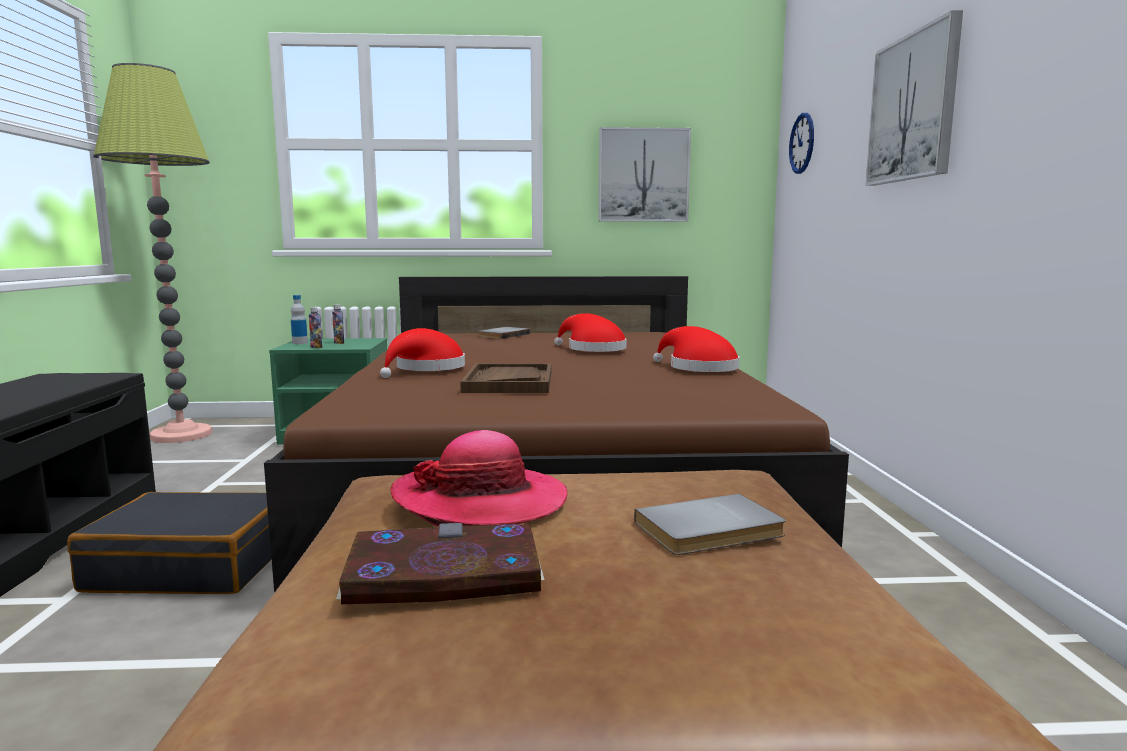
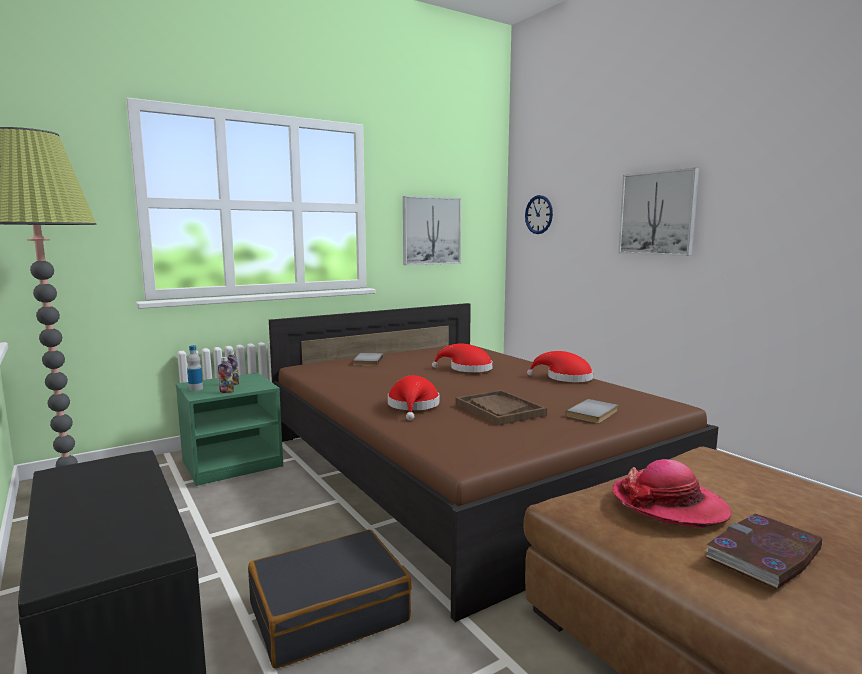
camera: 30 degrees left, 0 degrees up
(711, 530) = (791, 492): grey book -> grey book (594, 414)

